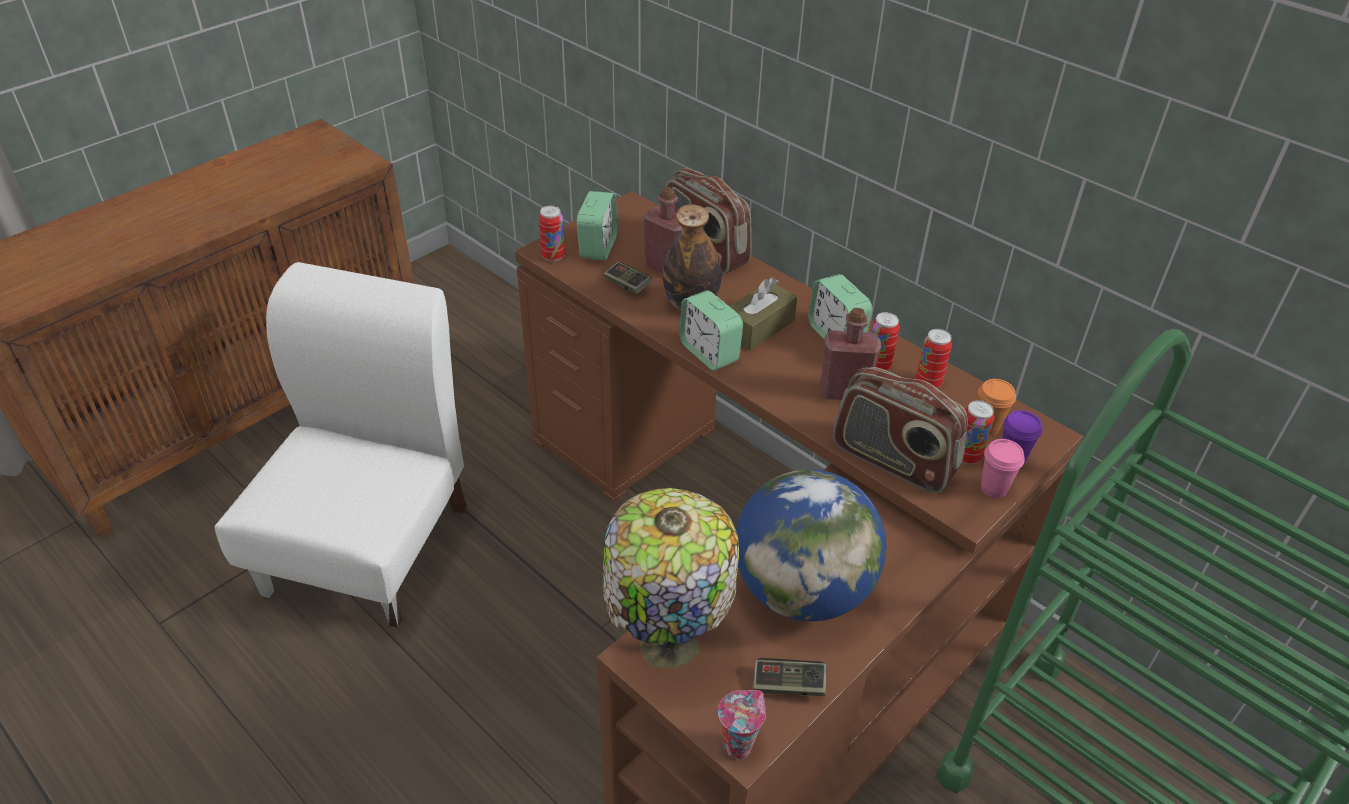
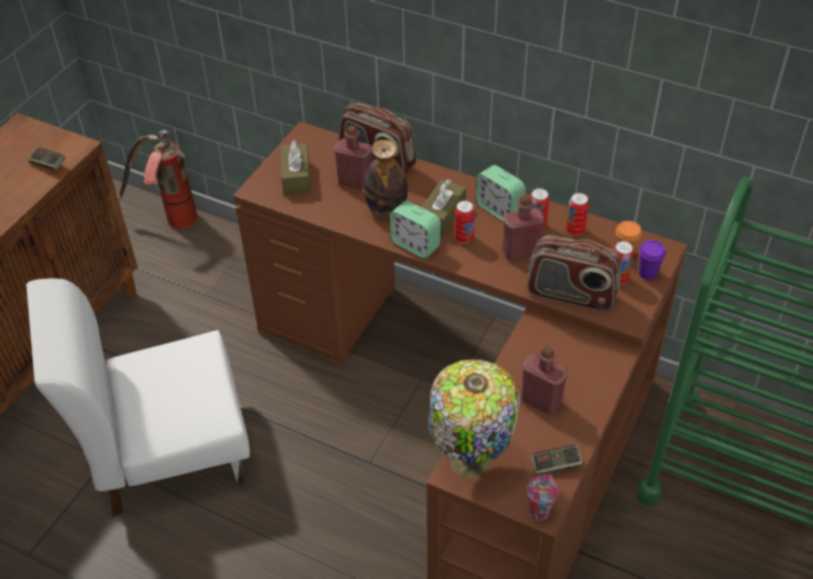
camera: 15 degrees left, 5 degrees up
(370, 547) = (167, 451): white chair -> white chair turned 105 degrees counterclockwise
(489, 298) = (169, 220): none -> fire extinguisher
(553, 256) = (265, 193): can -> can (463, 238)
(598, 247) = (296, 177): alarm clock -> brown tissue box
(627, 285) = (332, 204): game controller -> game controller (48, 164)
(802, 590) = (541, 401): globe -> red bottle
(993, 488) = (642, 298): pink cup -> none

